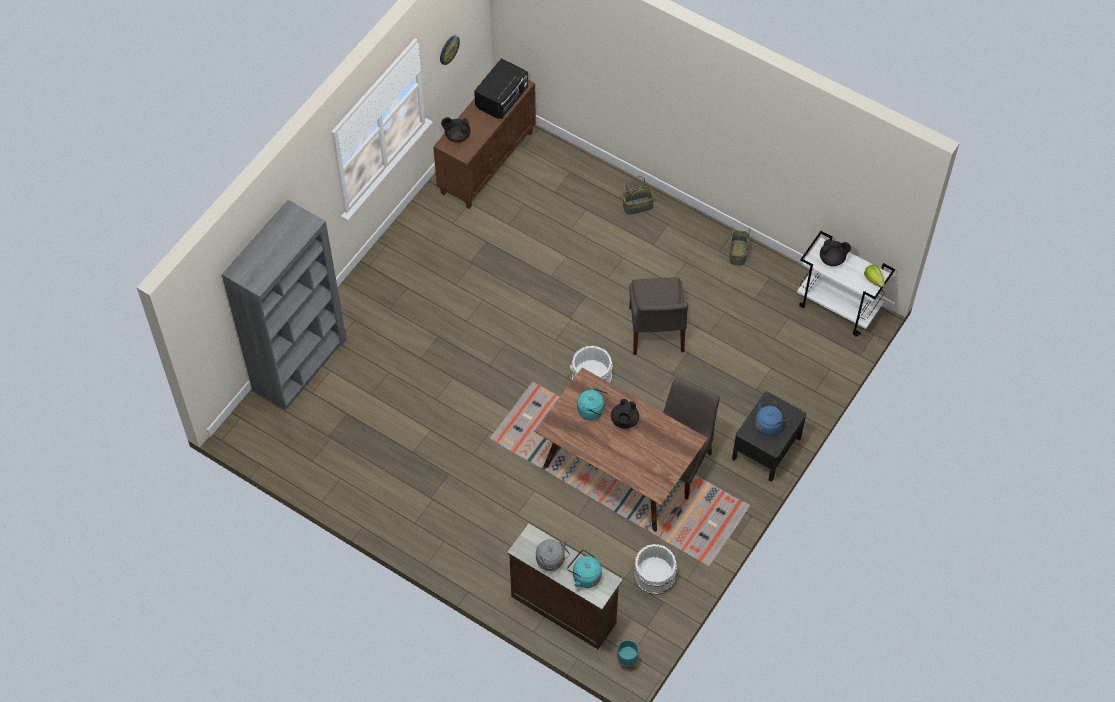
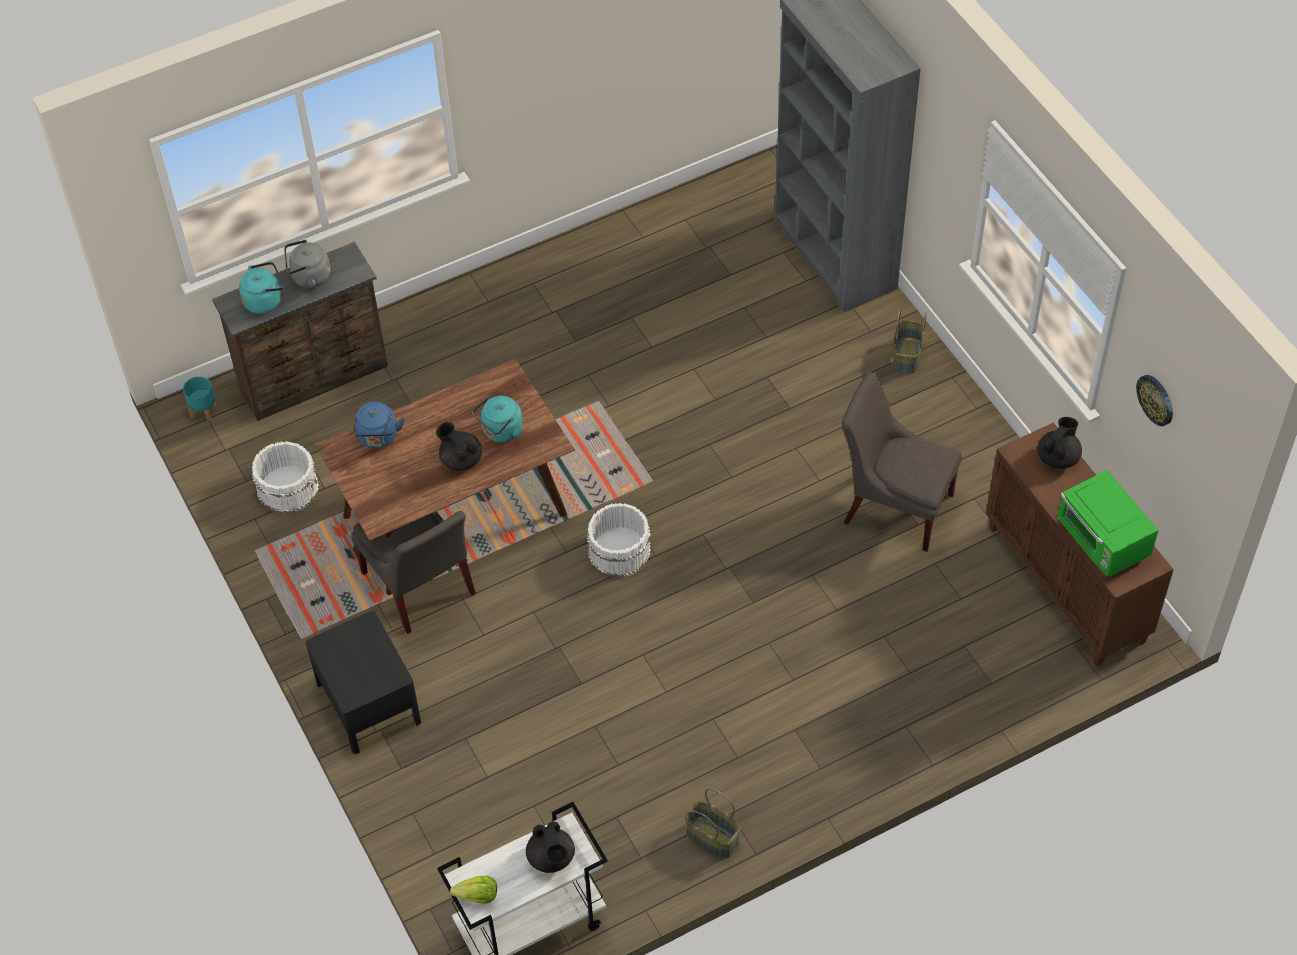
camera: 120 degrees right, 5 degrees down
(502, 99) = (1102, 541): black microwave -> green microwave
(638, 205) = (878, 744): basket -> basket (907, 356)
(656, 332) = (639, 659): grey chair -> grey chair (894, 505)
(769, 424) = (359, 658): blue kettle -> blue kettle (378, 438)
(832, 259) = (551, 858): black teapot -> black teapot turned 60 degrees counterclockwise

